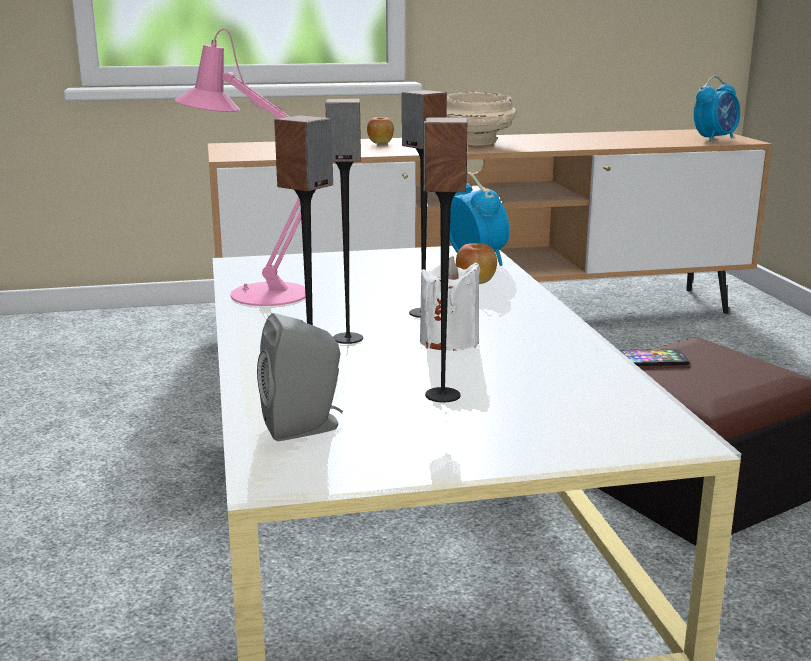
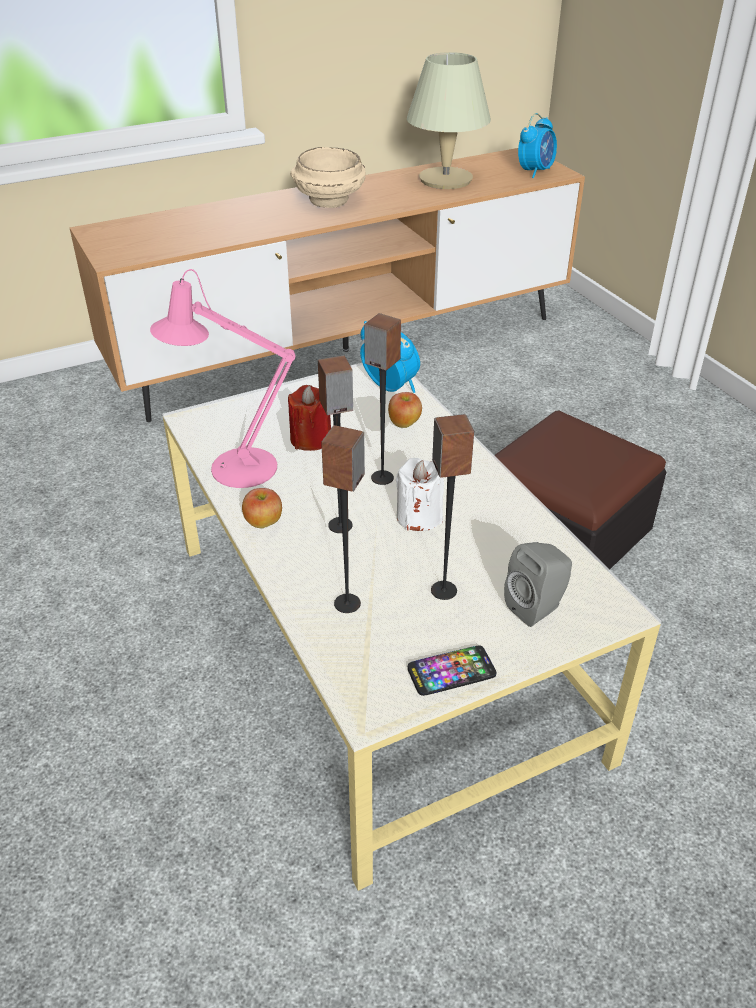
camera: 15 degrees left, 20 degrees up
(305, 427) = (364, 650): grey speaker -> grey speaker (537, 607)
(359, 284) = (311, 439): none -> red candle
(380, 143) = (241, 211): apple -> apple (263, 523)
(610, 139) = (445, 180): none -> beige table lamp
(650, 359) = (533, 449): phone -> phone (451, 672)

